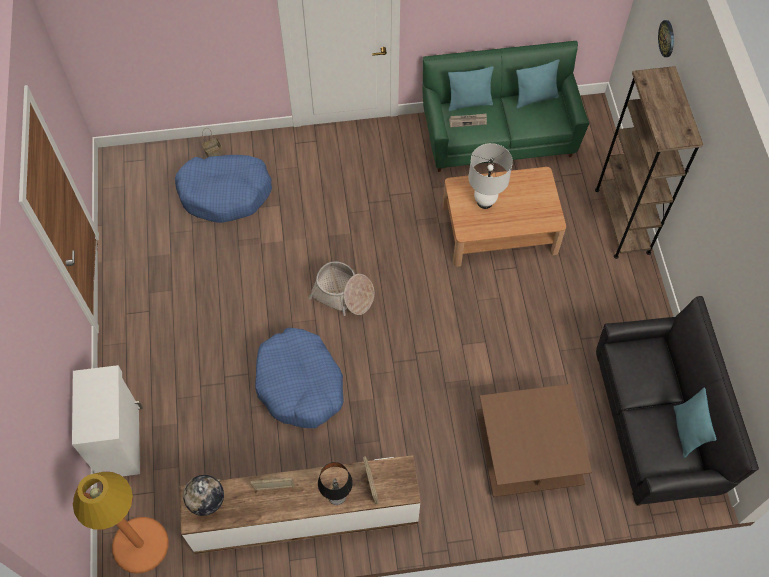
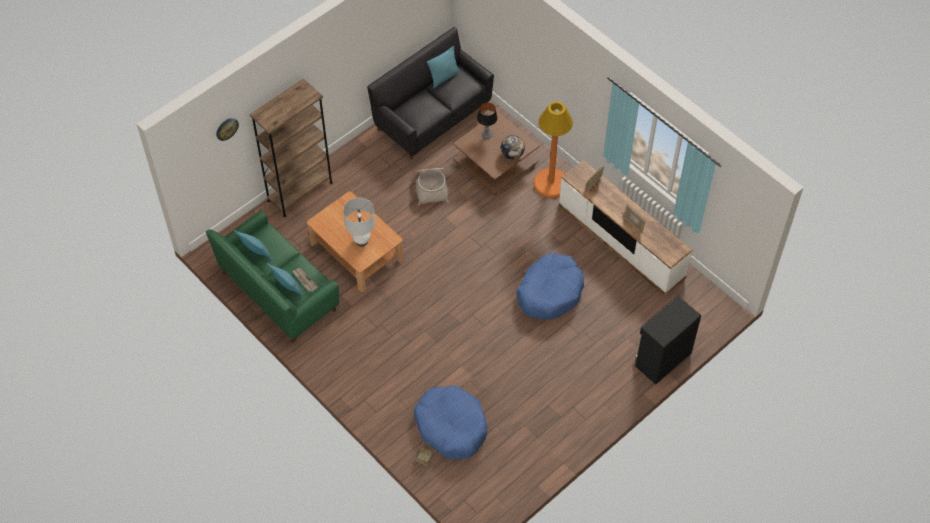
camera: 125 degrees left, 5 degrees down
(121, 441) = (662, 359): white cabinet -> black cabinet
(140, 545) = (705, 306): orange floor lamp -> orange floor lamp (551, 183)
(206, 501) = (666, 250): globe -> globe (512, 154)
(337, 496) = (612, 195): table lamp -> table lamp (487, 134)
(343, 294) = (472, 307): basket -> basket (431, 187)

